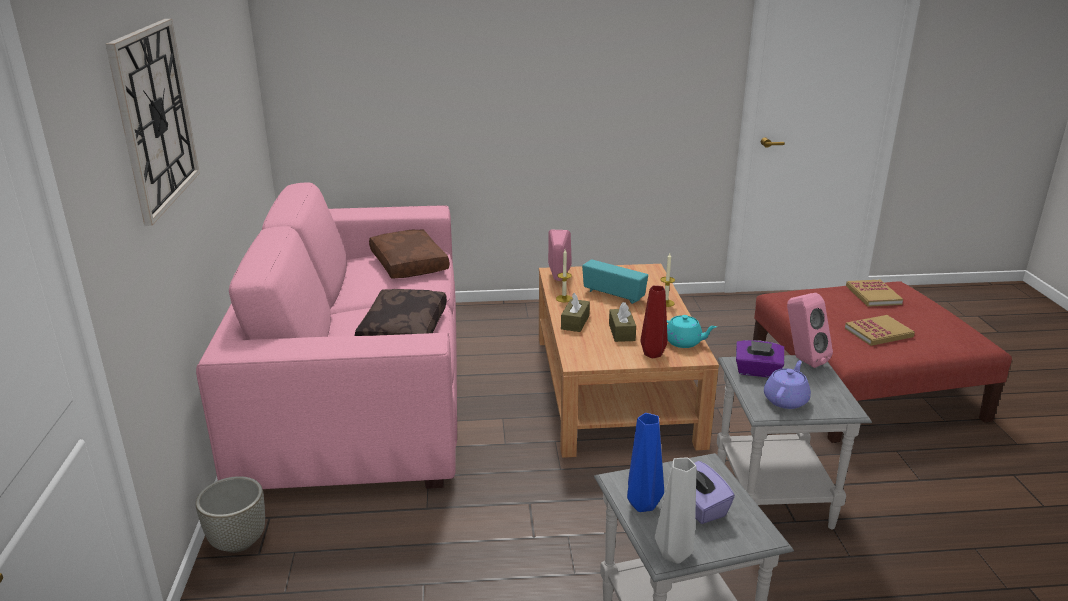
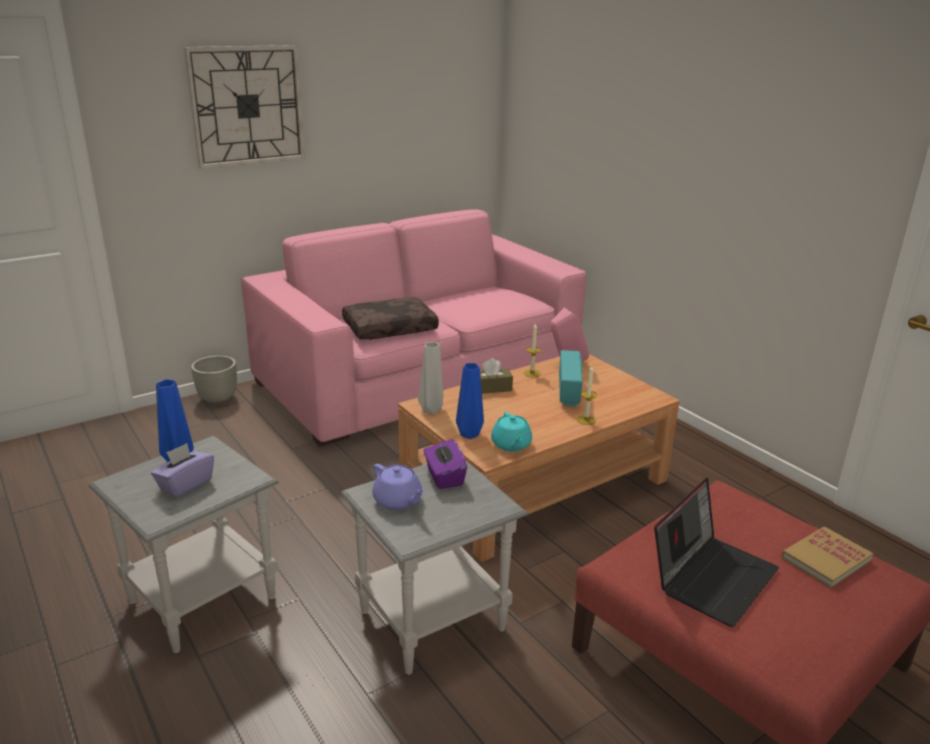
camera: 60 degrees right, 0 degrees up
(407, 264) = (502, 301): brown pillow -> none
(621, 332) = (496, 412): brown tissue box -> none
(653, 353) = (470, 434): red vase -> blue vase
(674, 555) = (116, 485): grey vase -> grey vase (430, 410)
(786, 400) = (398, 501): purple teapot -> purple teapot turned 45 degrees clockwise
(802, 360) = (496, 499): pink speaker -> none
(878, 333) = (712, 576): book -> laptop

